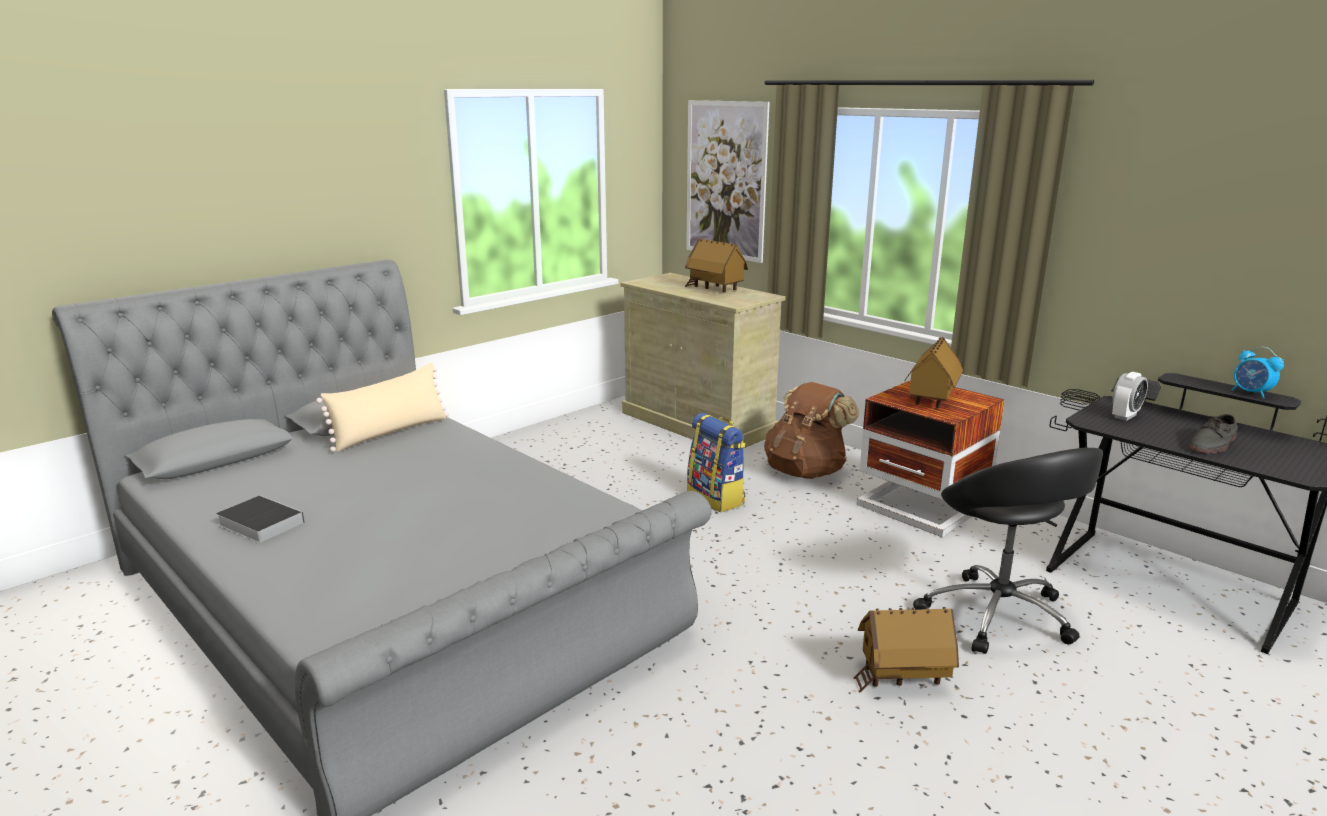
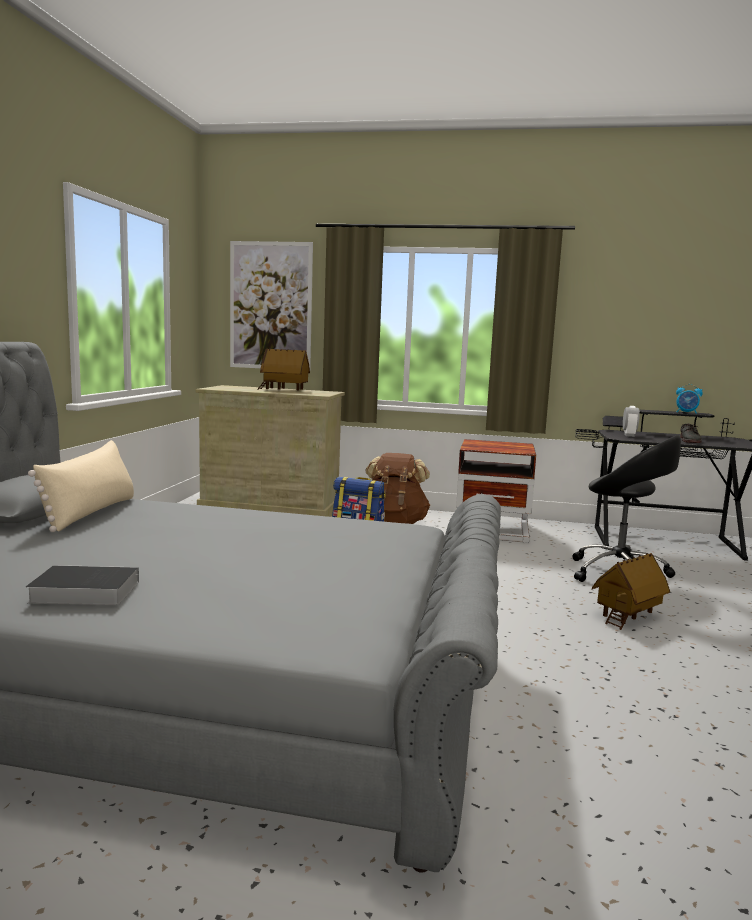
camera: 35 degrees left, 10 degrees down
(930, 400) = (497, 447): toy house -> none

